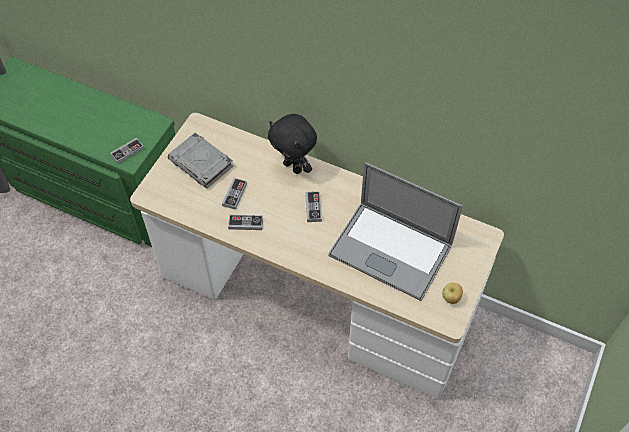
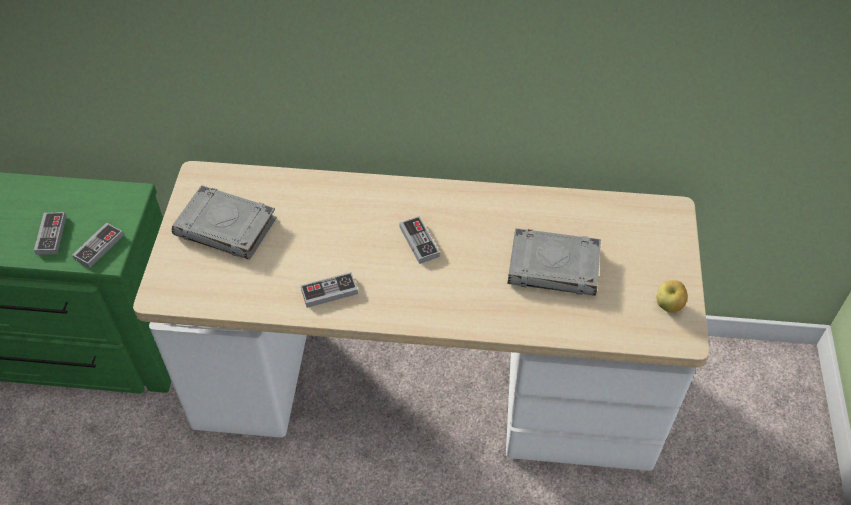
camera: 20 degrees left, 5 degrees down
(234, 194) = (295, 256): game controller -> game controller (51, 235)
(294, 167) = (366, 195): black plush toy -> none
(390, 250) = (554, 267): laptop -> grey book

